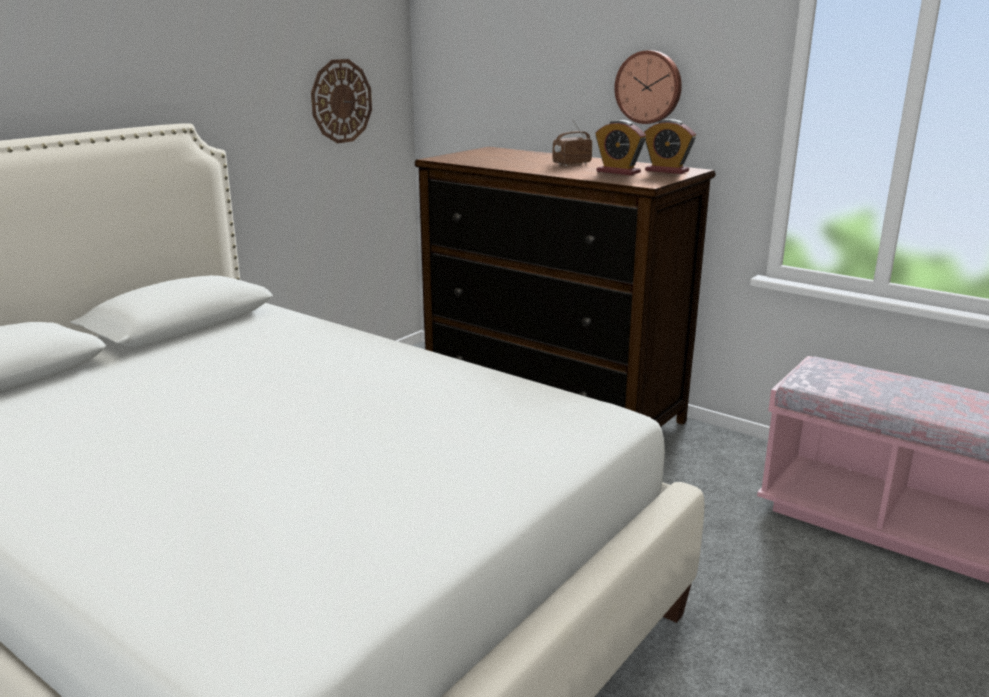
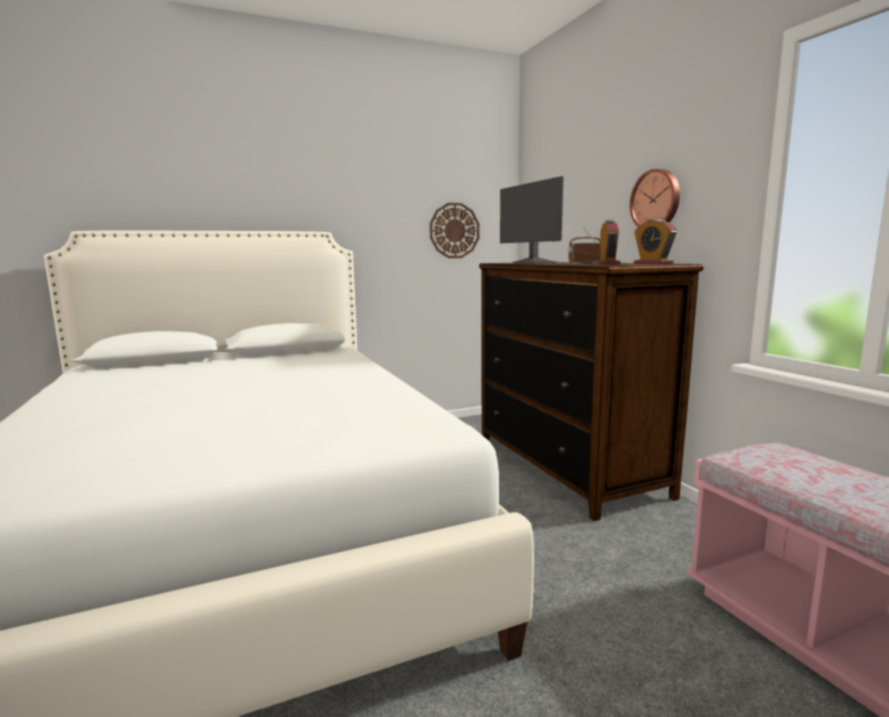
camera: 30 degrees right, 10 degrees down
(504, 163) = (533, 263): none -> monitor
(618, 172) = (607, 264): alarm clock -> alarm clock turned 150 degrees counterclockwise

